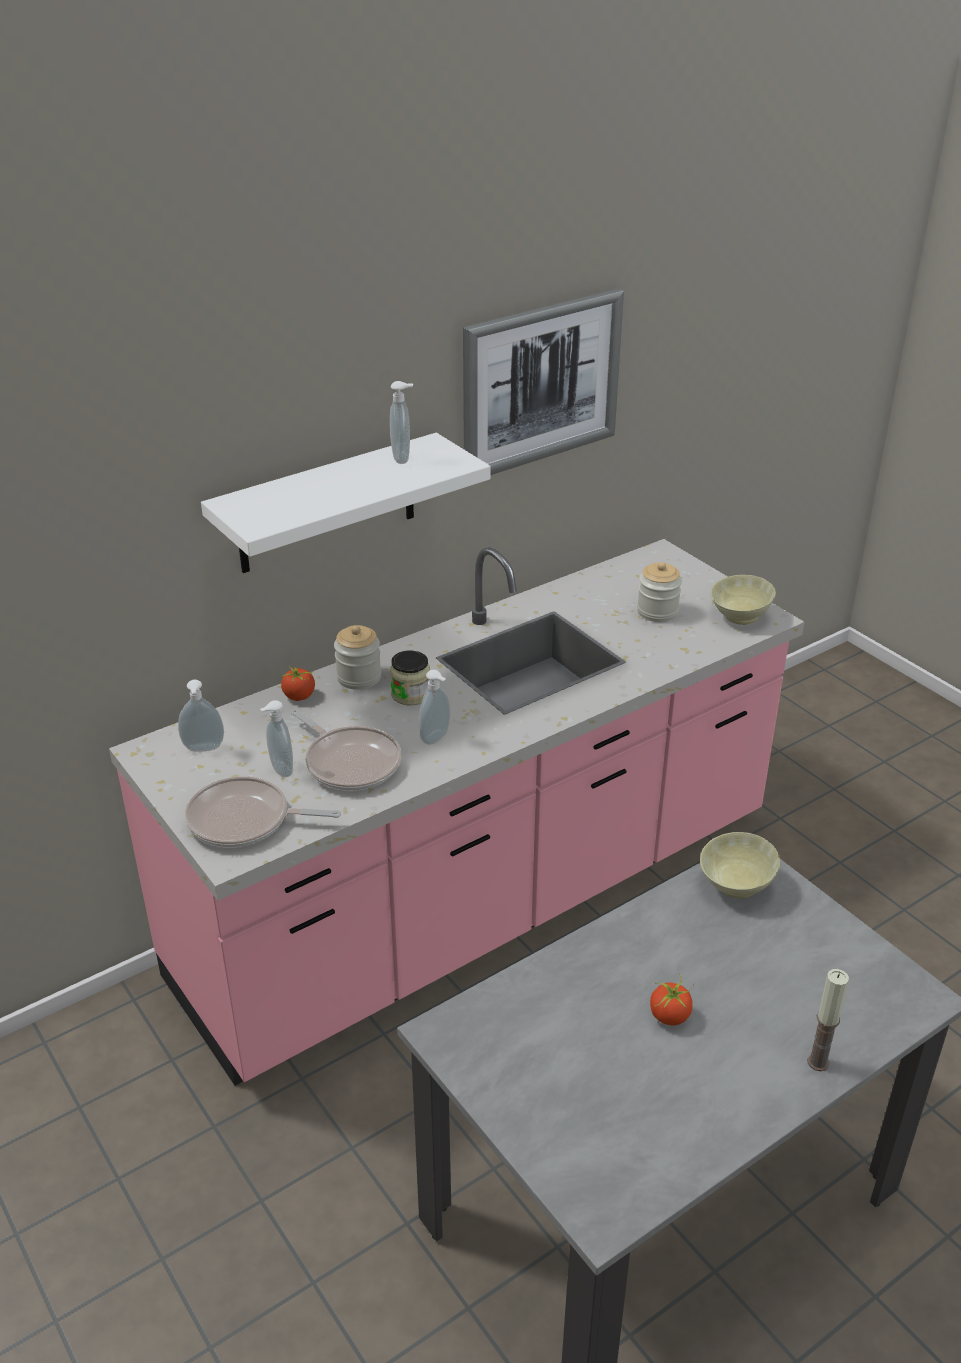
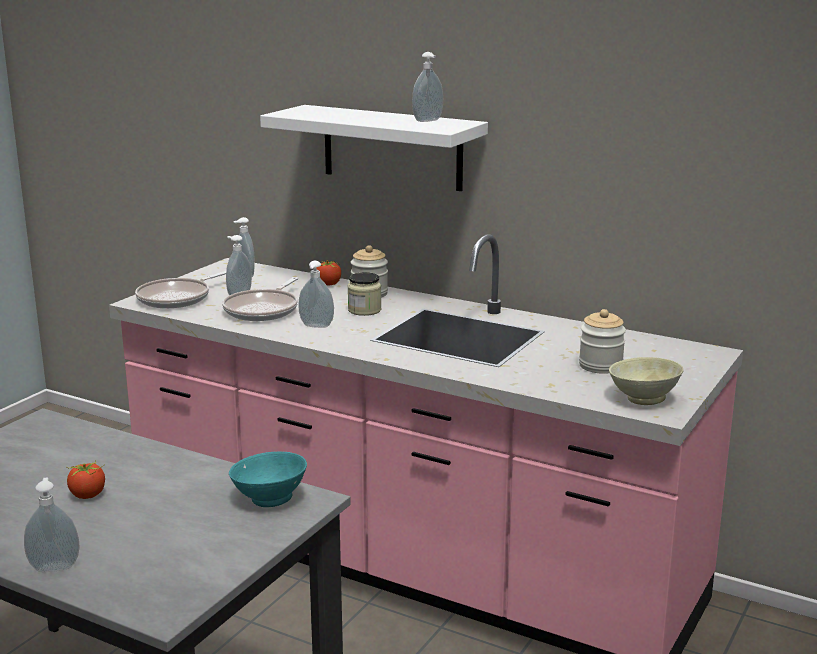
camera: 65 degrees right, 15 degrees down
(245, 820) = (178, 298): frying pan -> frying pan turned 120 degrees counterclockwise
(541, 383) = (596, 113): picture -> none
(734, 886) = (269, 498): beige bowl -> turquoise bowl
(818, 1062) = (55, 566): candle -> soap dispenser

